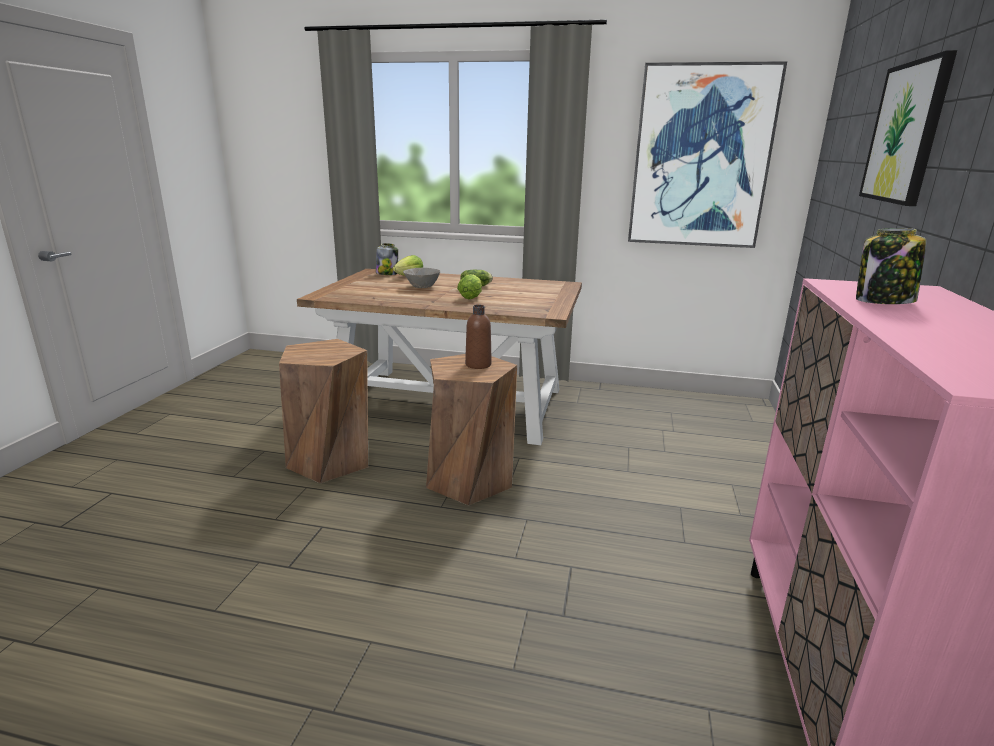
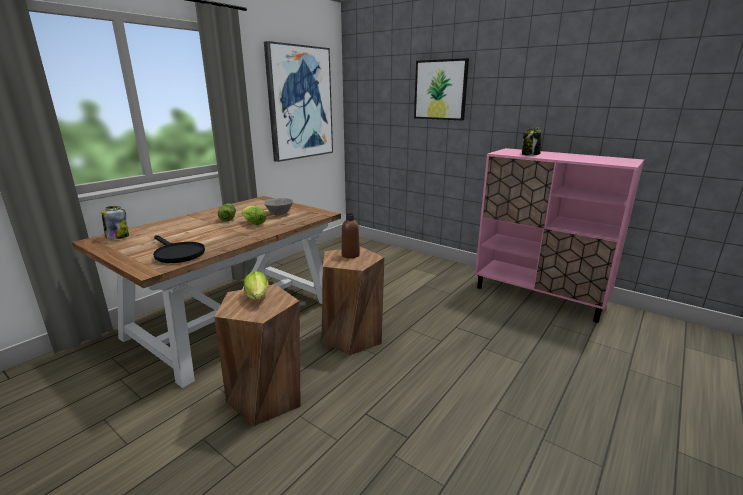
camera: 65 degrees left, 0 degrees up
(360, 294) = (177, 253): none -> black frying pan
(407, 277) = (147, 232): lettuce -> lettuce (258, 299)
(422, 287) = (194, 232): grey bowl -> grey bowl (279, 214)

